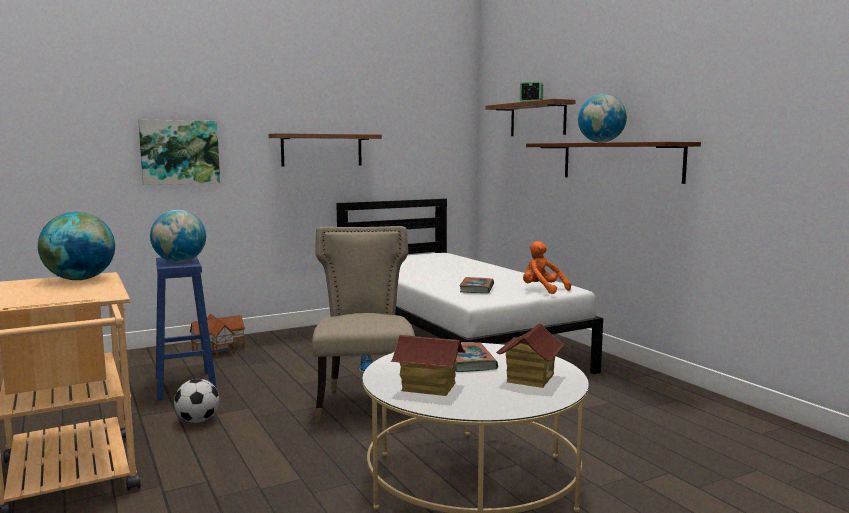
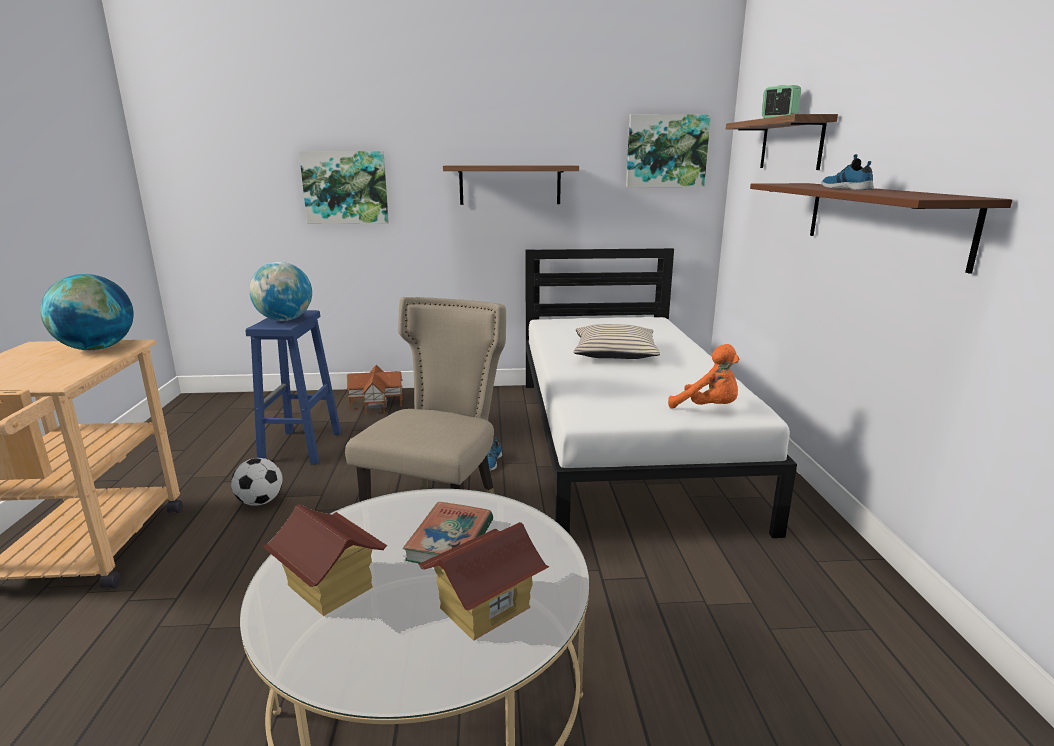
camera: 25 degrees right, 10 degrees up
(435, 125) = (666, 151): none -> picture
(442, 272) = (614, 353): none -> beige pillow
(477, 288) = (619, 392): book -> none
(542, 290) = (708, 408): orange plush toy -> orange plush toy turned 150 degrees clockwise
(601, 142) = (847, 188): globe -> shoe

